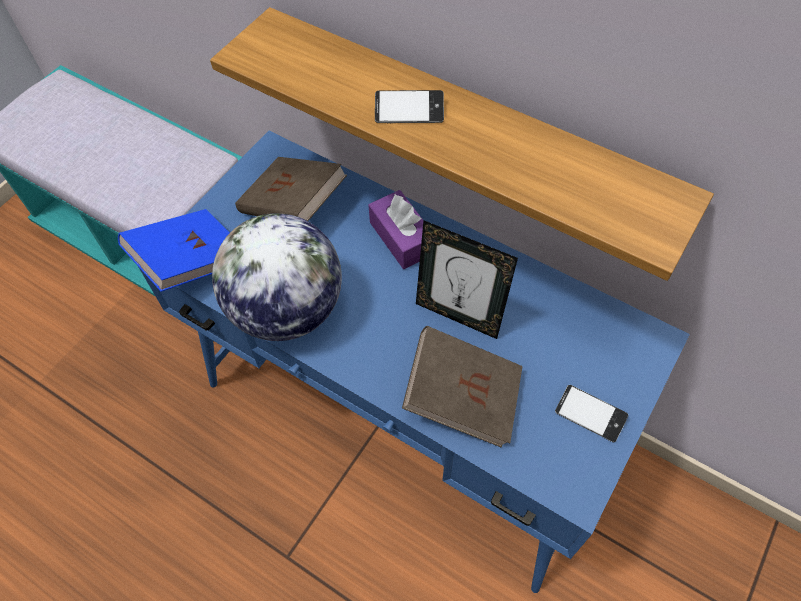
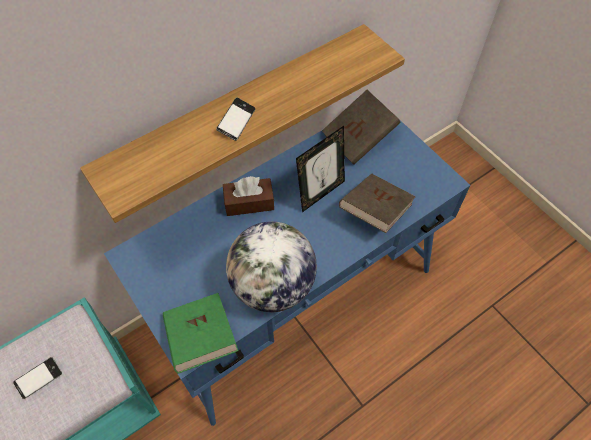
camera: 70 degrees left, 0 degrees up
(191, 262) = (201, 338): blue book -> green book
(293, 206) = (187, 257): brown book -> brown book (359, 138)
(401, 238) = (249, 202): purple tissue box -> brown tissue box
(589, 415) = (407, 159): phone -> phone (39, 379)

